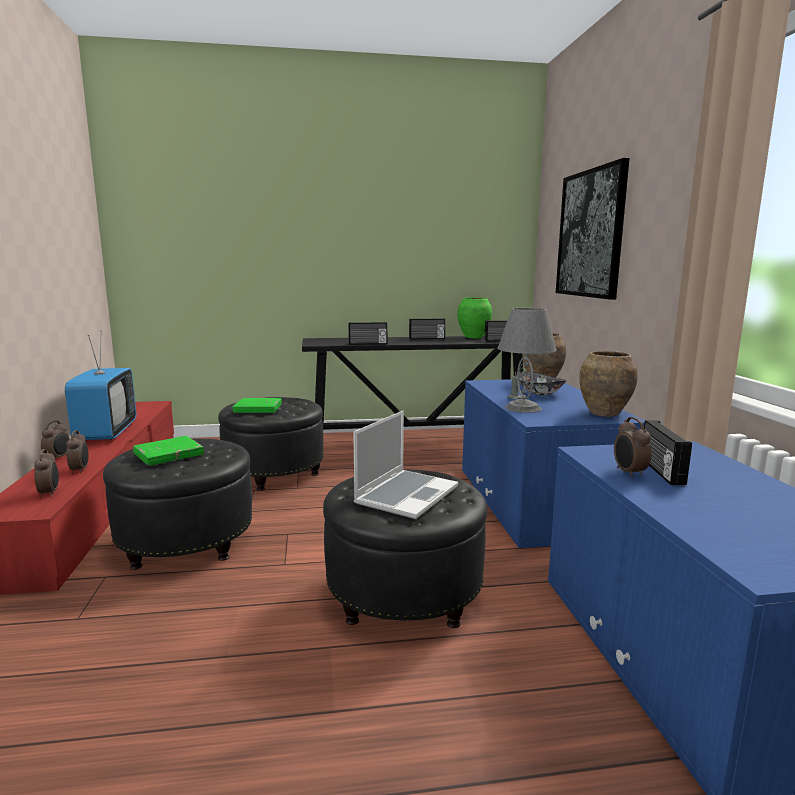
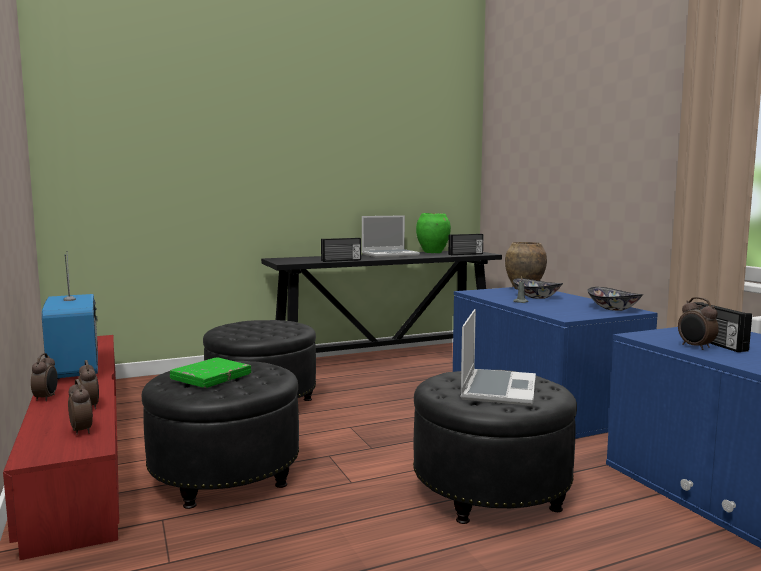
camera: 15 degrees left, 5 degrees down
(258, 409) = (249, 331): green book -> none
(427, 338) = (390, 255): radio -> laptop
(523, 408) = (540, 308): grey table lamp -> none
(590, 234) = (553, 150): picture -> none
(603, 413) = (613, 309): brown vase -> bowl

